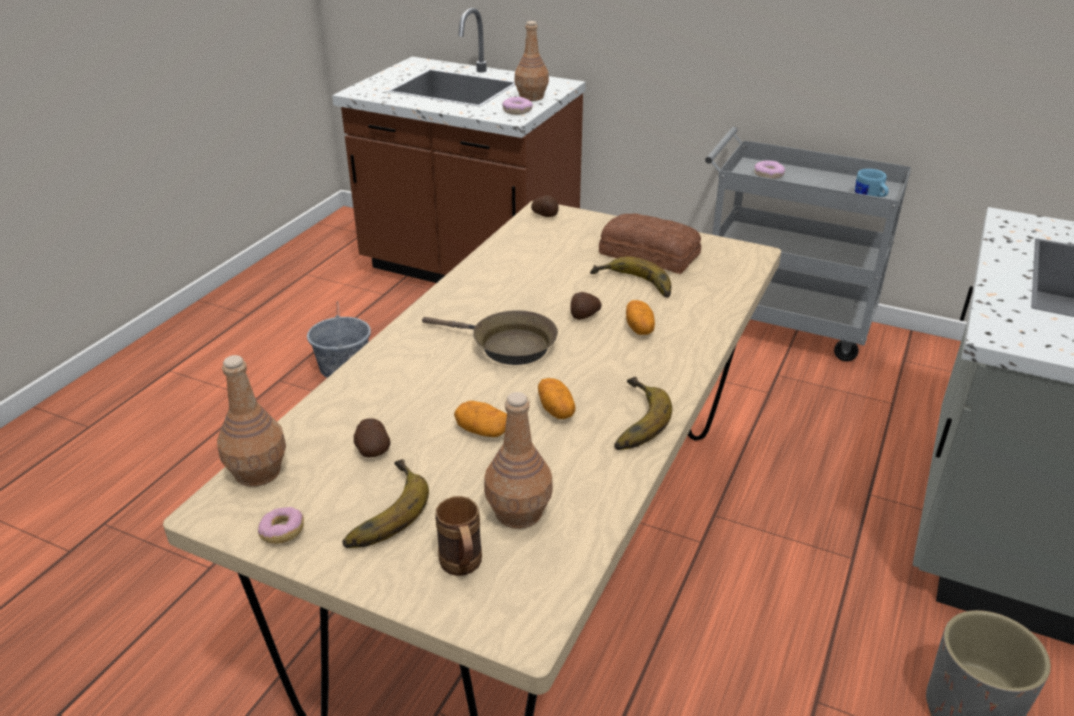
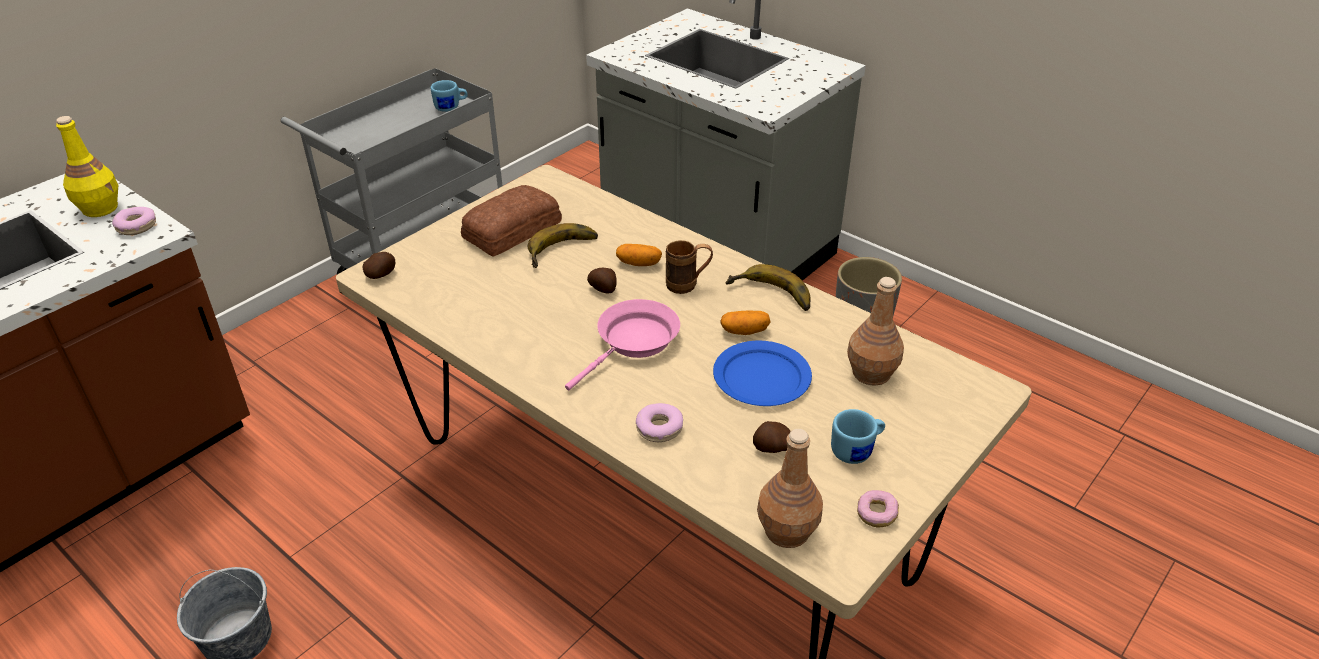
camera: 75 degrees left, 5 degrees up
(380, 511) = (857, 450): banana -> blue mug
(462, 568) = (929, 411): brown mug -> brown mug (688, 285)
(482, 431) = (762, 377): potato -> blue plate
(507, 346) = (634, 342): brown frying pan -> pink frying pan
(532, 97) = (100, 208): brown bottle -> yellow bottle
(768, 175) = (357, 139): donut -> donut (659, 428)

